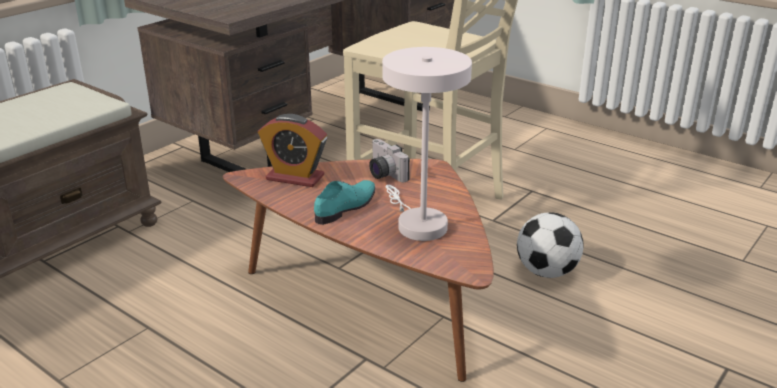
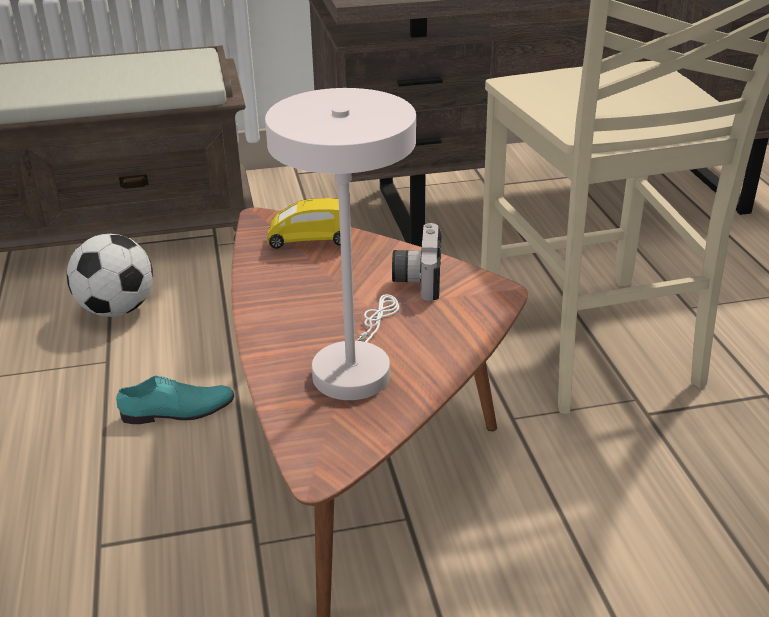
camera: 40 degrees right, 5 degrees up
(295, 177) = (309, 241): alarm clock -> yellow toy car
(347, 206) = (309, 304): turquoise shoe -> turquoise shoe (178, 410)
(546, 272) = (632, 532): football -> football (117, 309)

